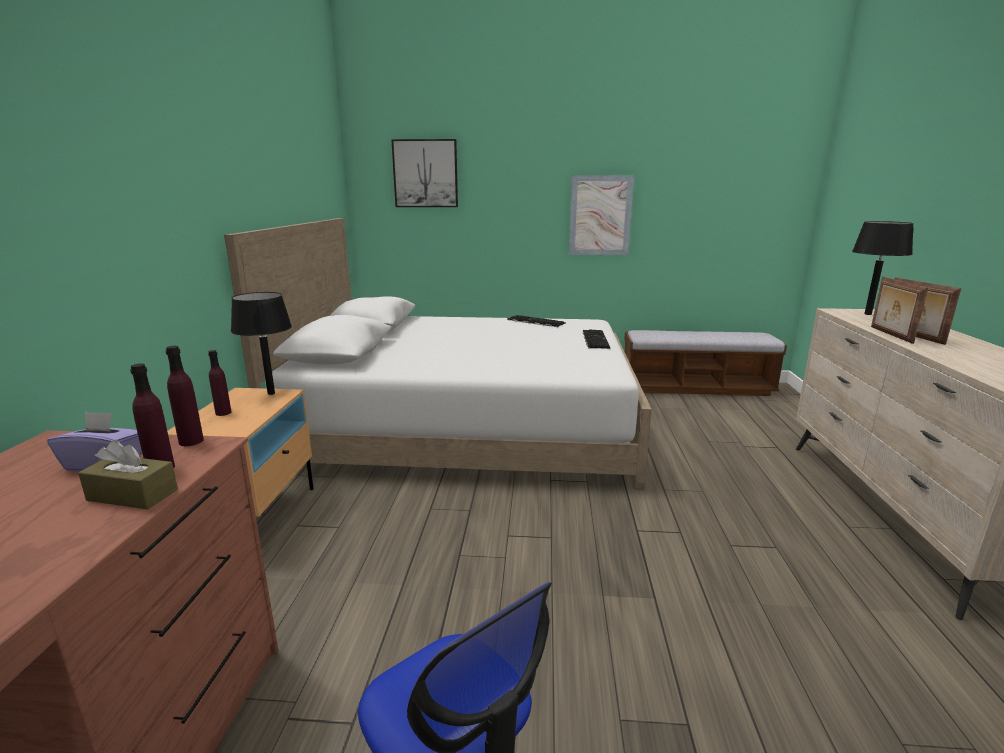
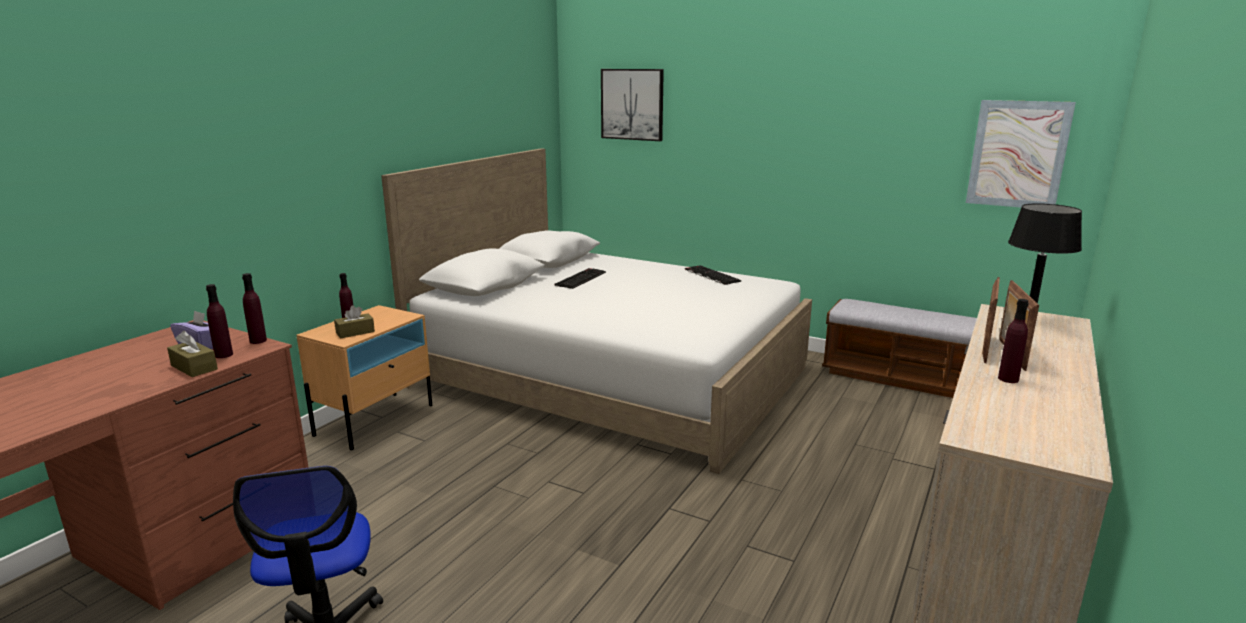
camera: 25 degrees right, 0 degrees up
(241, 419) = (355, 332): none -> brown tissue box
(271, 393) = (397, 314): black table lamp -> none
(594, 339) = (743, 304): keyboard -> keyboard (580, 278)
(600, 215) = (815, 159): picture -> picture (1018, 154)
(951, 351) = (1008, 379): none -> purple bottle

